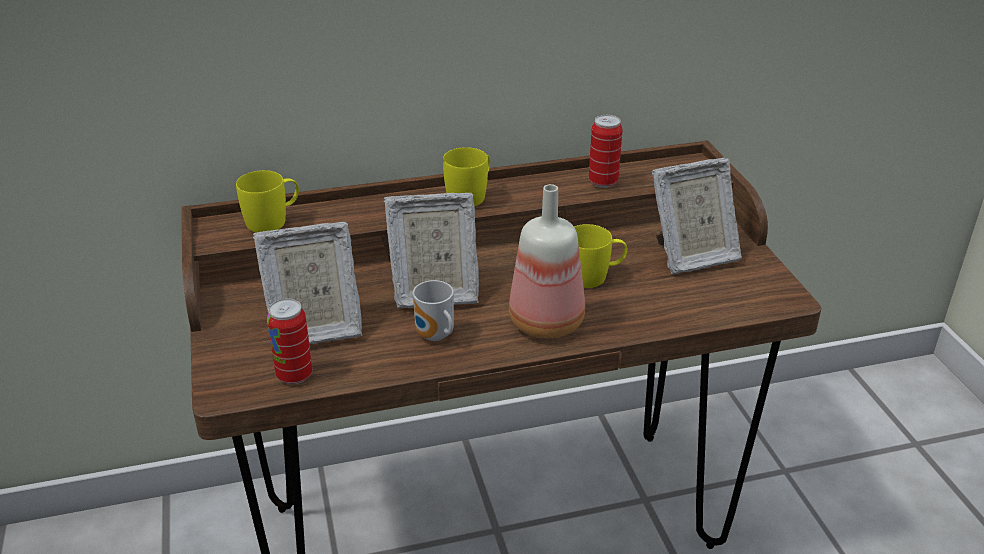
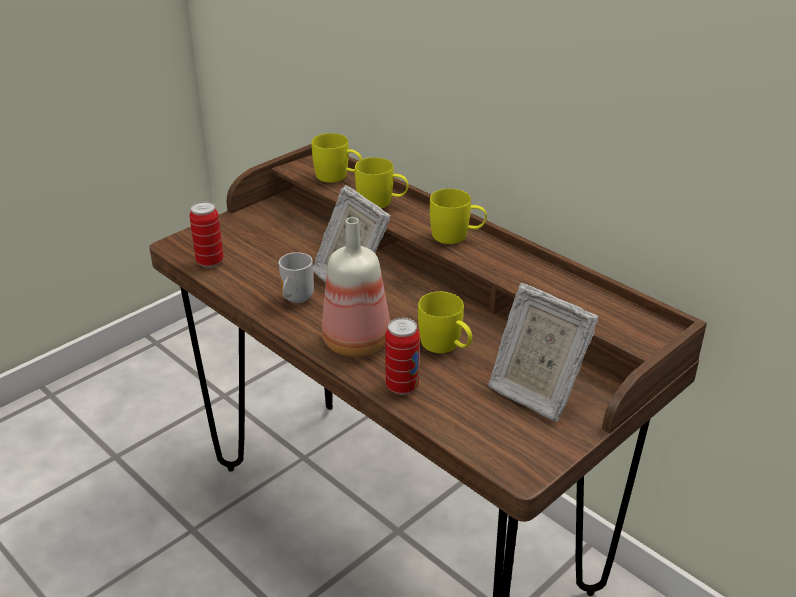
camera: 60 degrees right, 0 degrees up
(314, 328) = (265, 250): picture frame -> none
(362, 213) = (382, 203): none -> yellow mug
(603, 182) = (554, 289): can -> can (402, 386)

